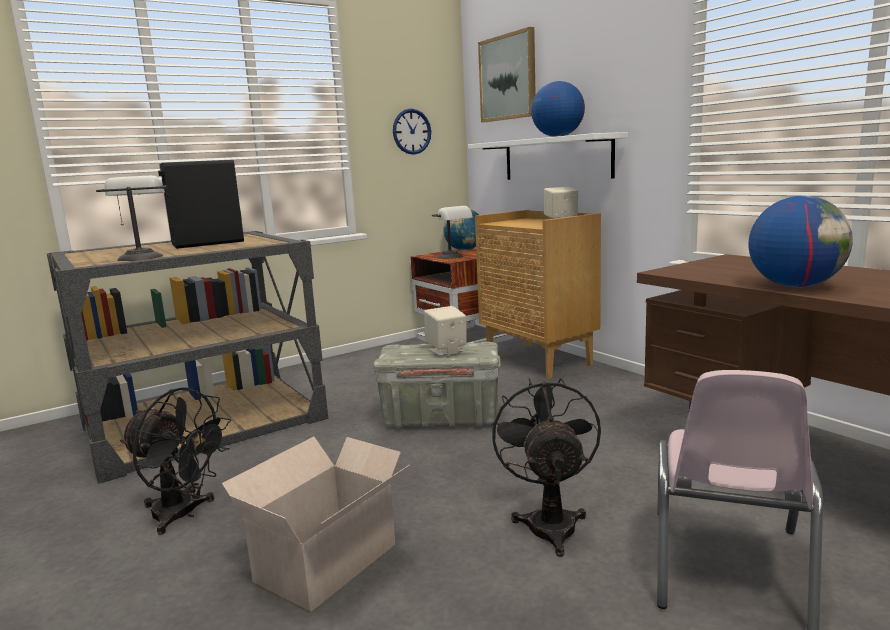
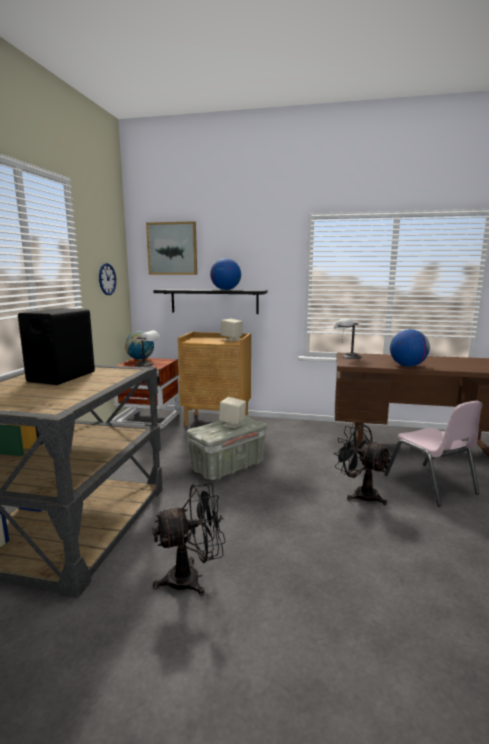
camera: 45 degrees left, 0 degrees up
(141, 256) = (70, 395): table lamp -> table lamp (347, 356)
(330, 560) = (316, 553): cardboard box -> none
(556, 158) = (214, 301): white shelf -> black shelf

